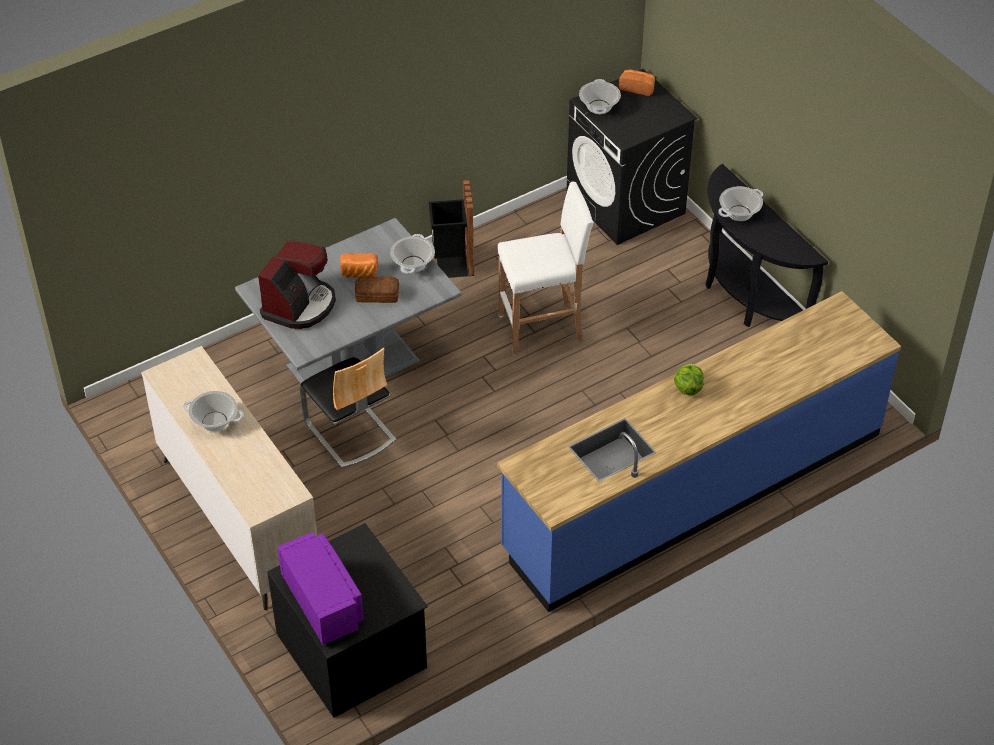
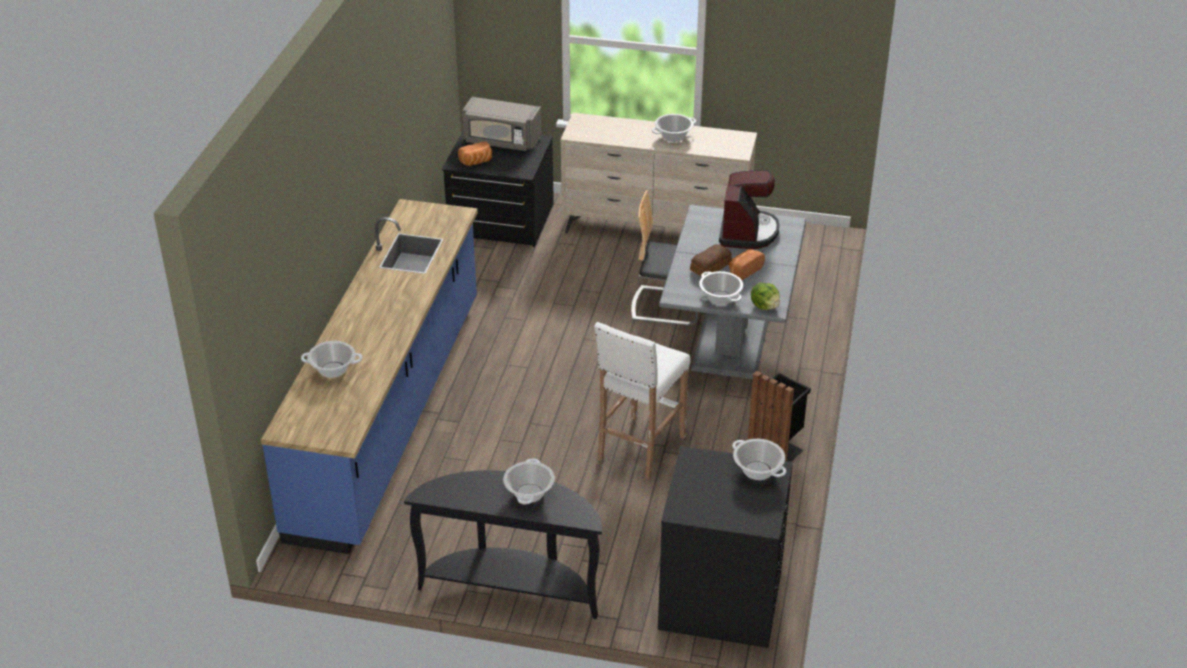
camera: 135 degrees right, 10 degrees down
(300, 305) = (747, 232): coffee machine -> coffee machine turned 150 degrees counterclockwise
(323, 602) = (502, 141): purple microwave -> grey microwave
(637, 88) = (753, 514): bread -> bread (476, 162)
(688, 388) = (401, 314): lettuce -> lettuce (765, 306)
(793, 371) = (333, 369): none -> cooking pot

